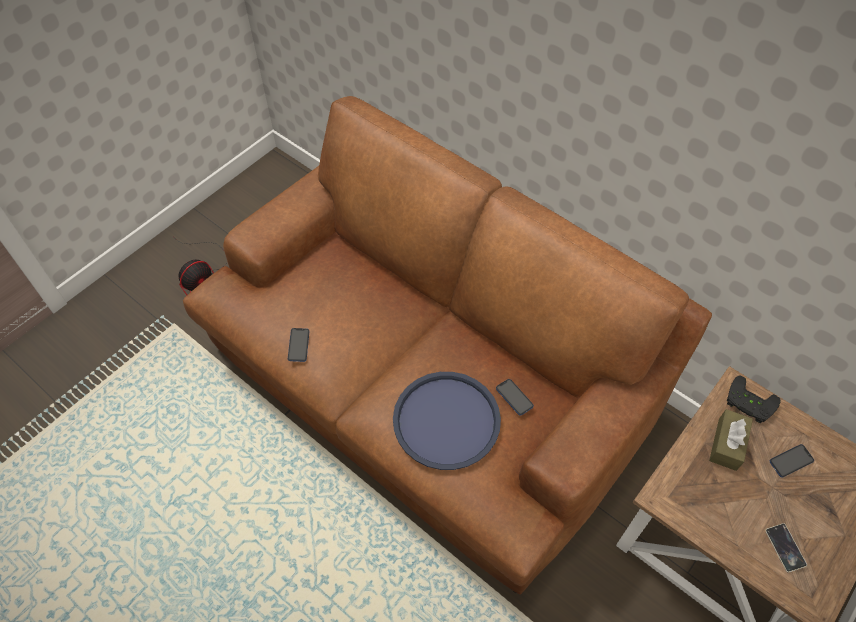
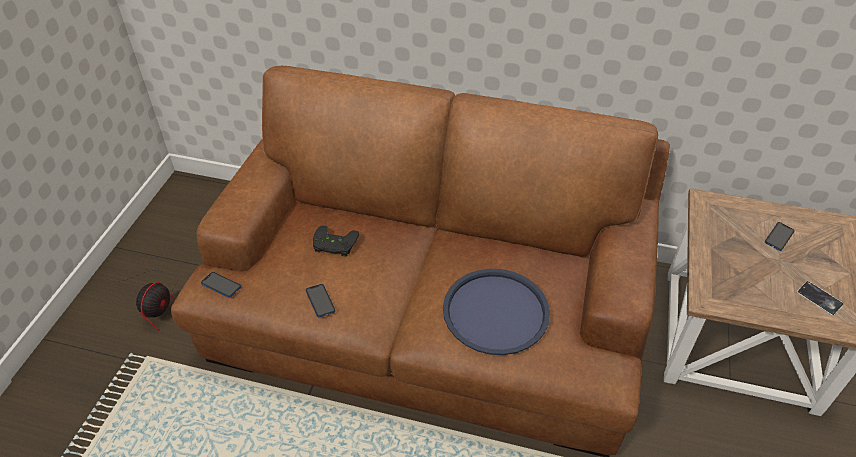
camera: 25 degrees left, 10 degrees down
(514, 397) = (540, 273): phone -> phone (221, 285)
(727, 444) = (727, 242): brown tissue box -> none
(748, 403) = (722, 209): black game controller -> black game controller (334, 245)

